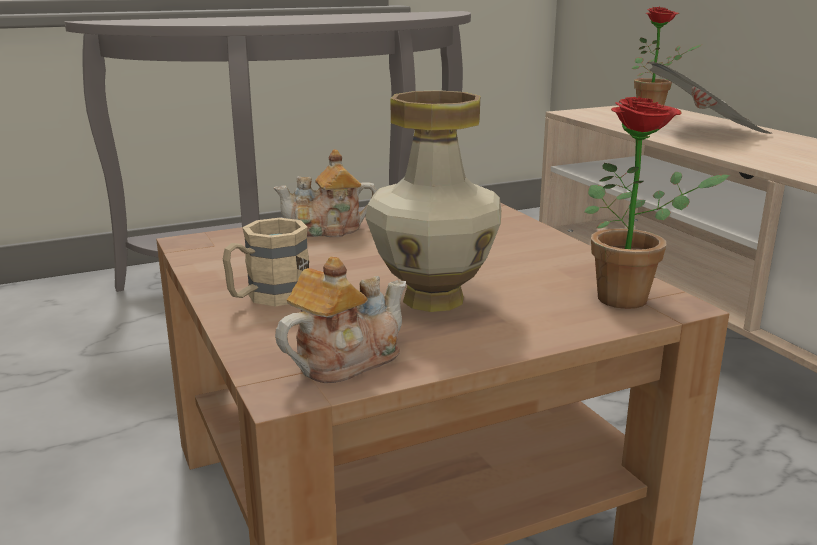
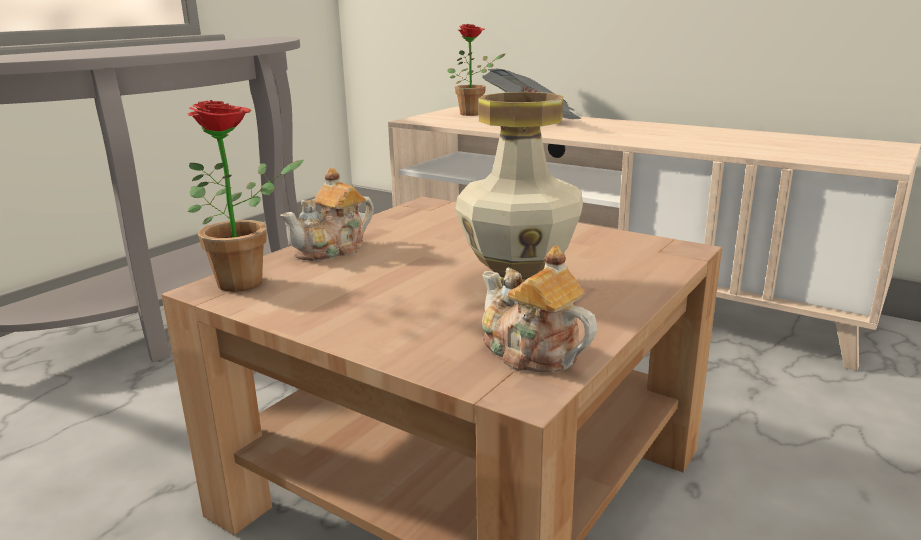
camera: 30 degrees left, 0 degrees up
(267, 297) = (375, 320): beige mug -> none
(344, 360) = (530, 353): teapot -> teapot turned 60 degrees counterclockwise
(633, 299) = (653, 251): potted plant -> potted plant (250, 281)

